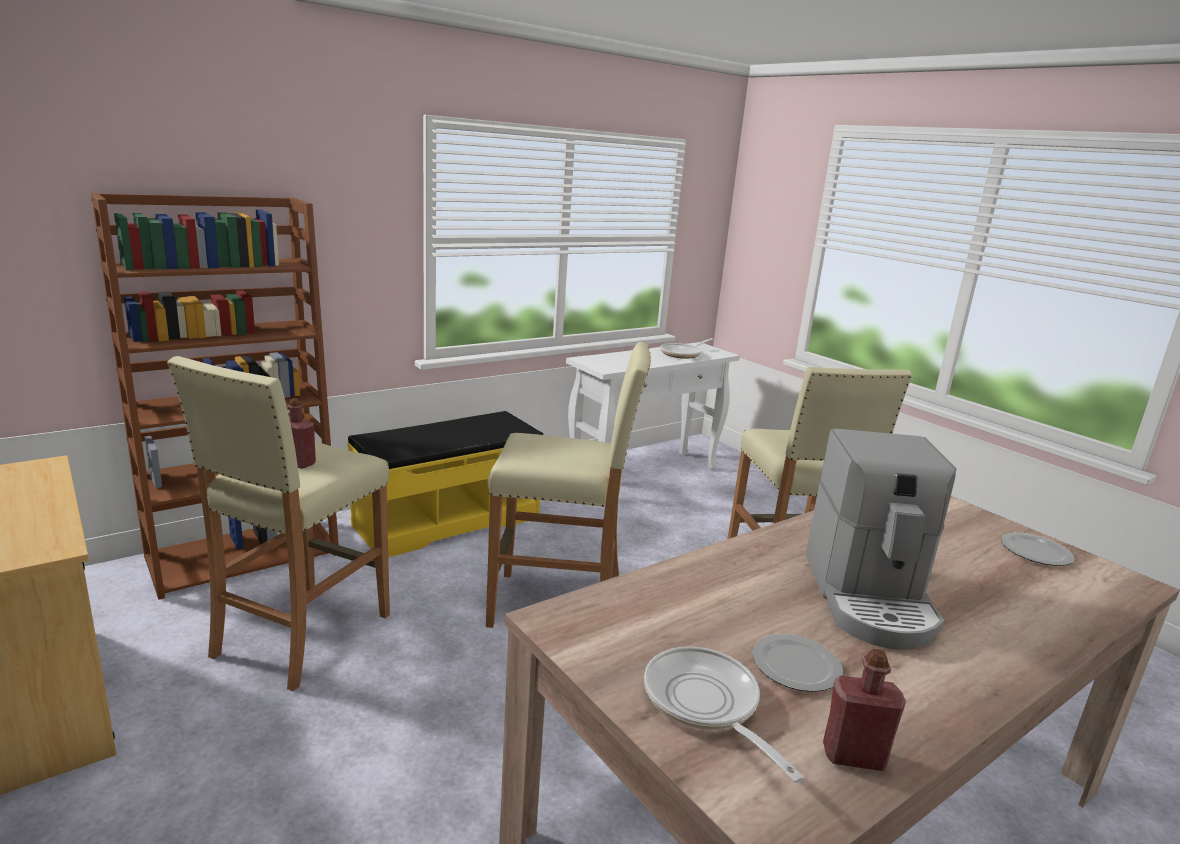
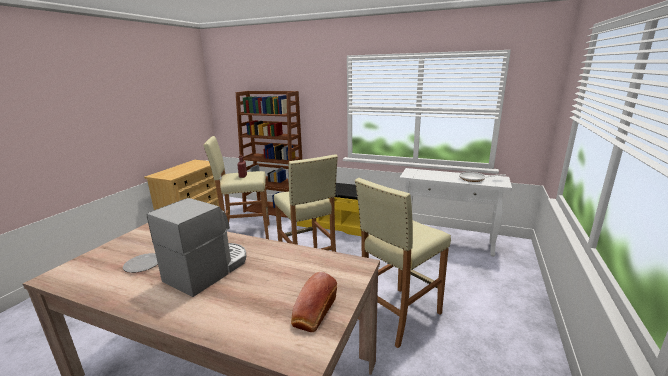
camera: 60 degrees right, 0 degrees up
(705, 704) = (113, 254): frying pan -> none
(853, 756) = (86, 283): red bottle -> none
(869, 598) = (209, 270): coffee machine -> coffee machine turned 150 degrees clockwise
(1036, 552) = (314, 313): plate -> bread

